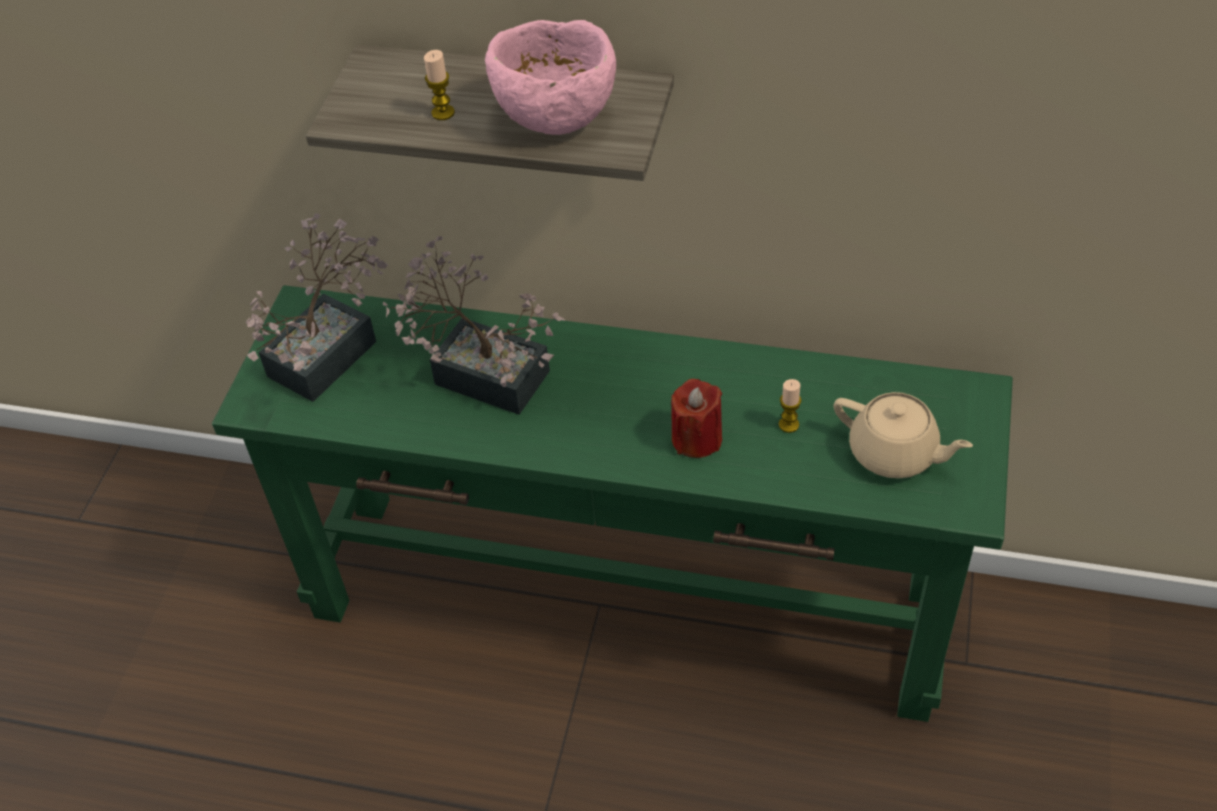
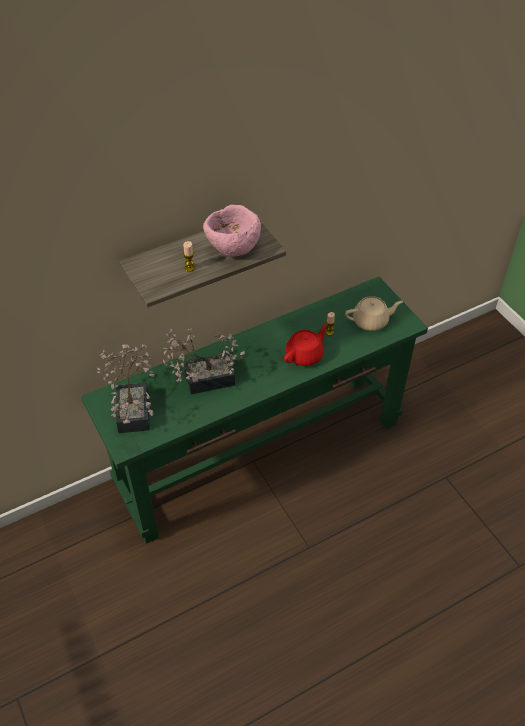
camera: 45 degrees left, 0 degrees up
(696, 439) = (305, 355): red candle -> red teapot

